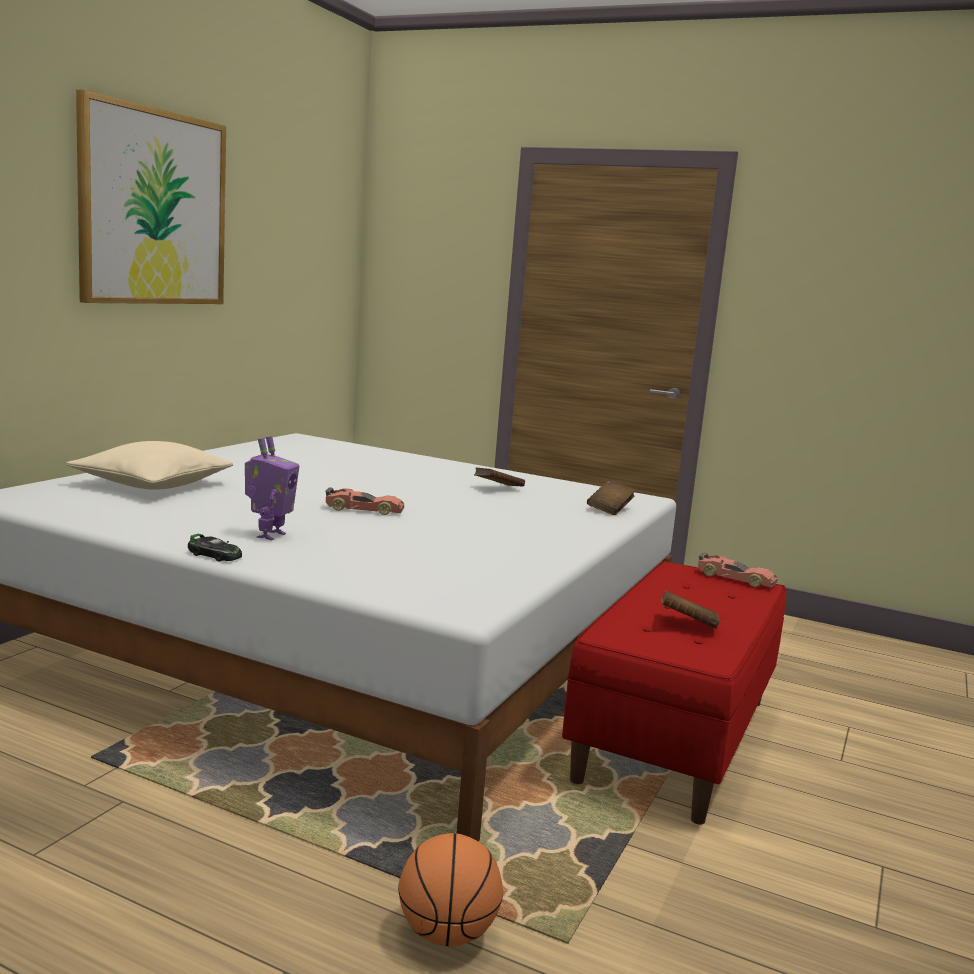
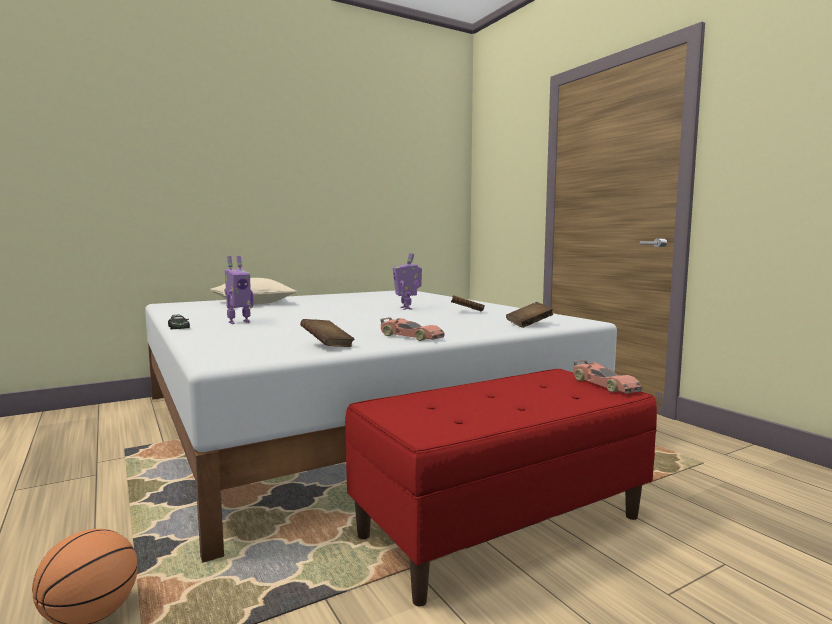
camera: 35 degrees right, 5 degrees down
(154, 208) = (291, 149): picture -> none
(364, 510) = (335, 316): toy car -> toy car (410, 337)
(410, 484) = (407, 308): none -> toy robot
(687, 624) = (472, 408): brown book -> brown book (327, 345)

